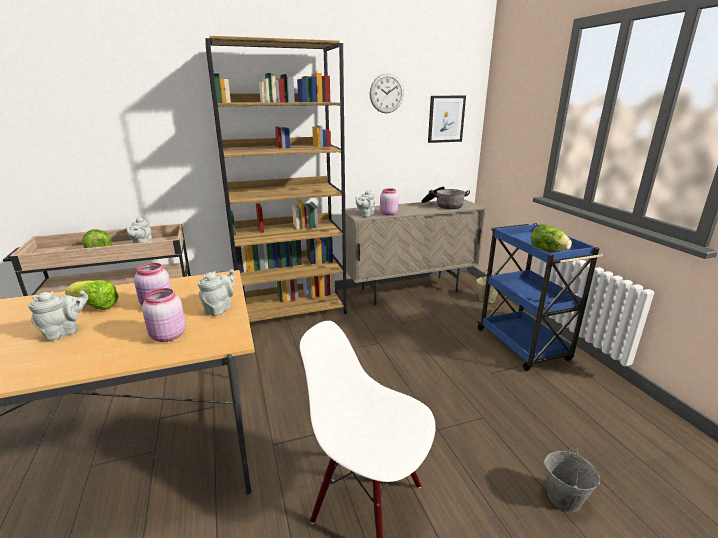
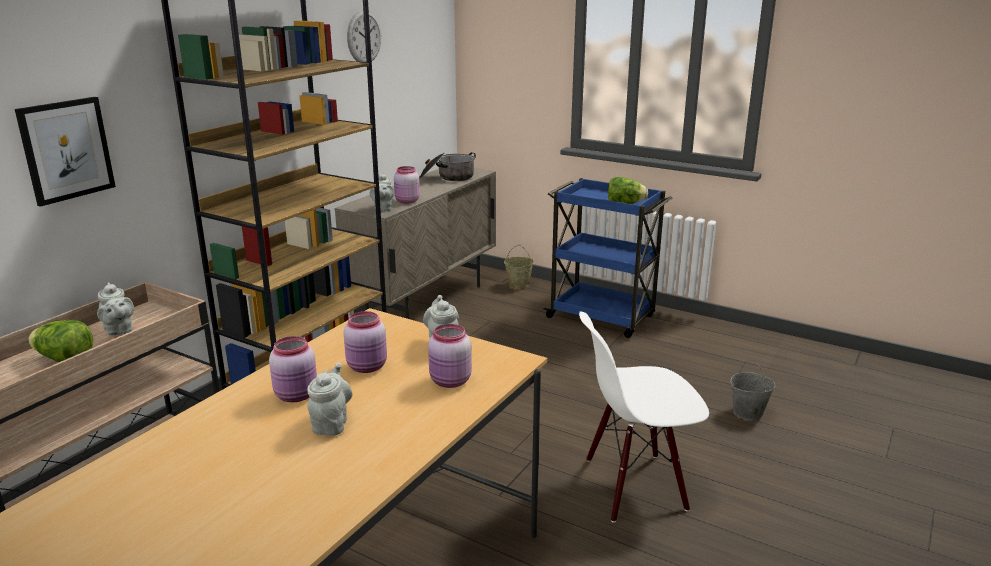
camera: 40 degrees left, 0 degrees up
(95, 307) = (297, 395): lettuce -> pink jar
(446, 119) = (423, 63): picture -> picture (66, 150)

